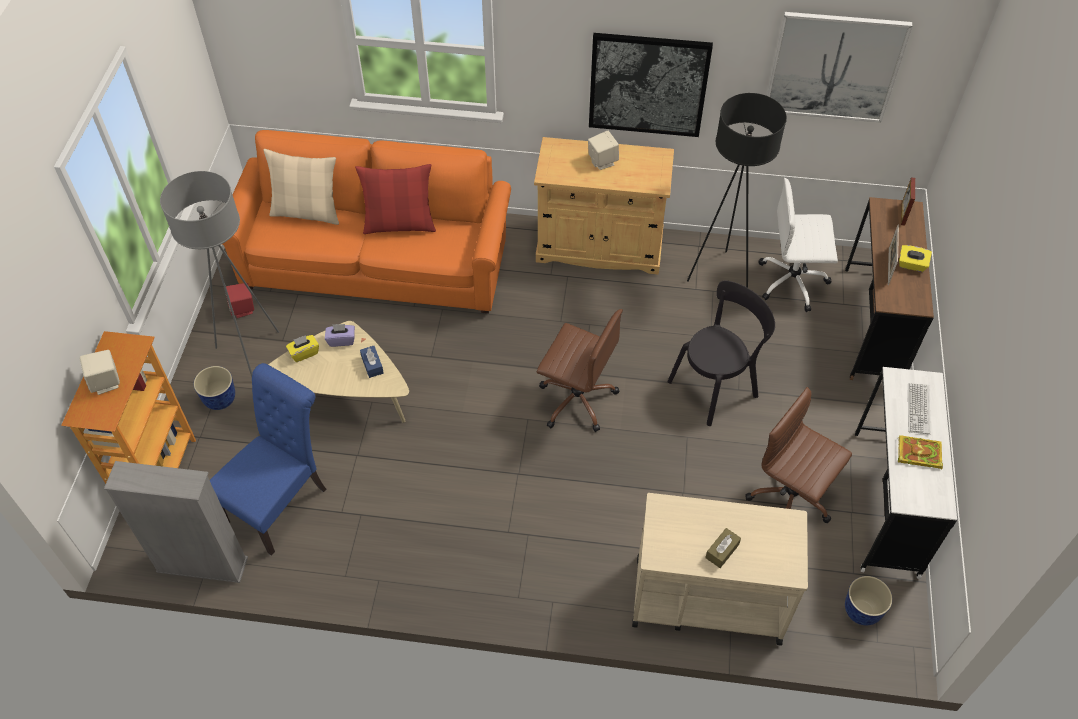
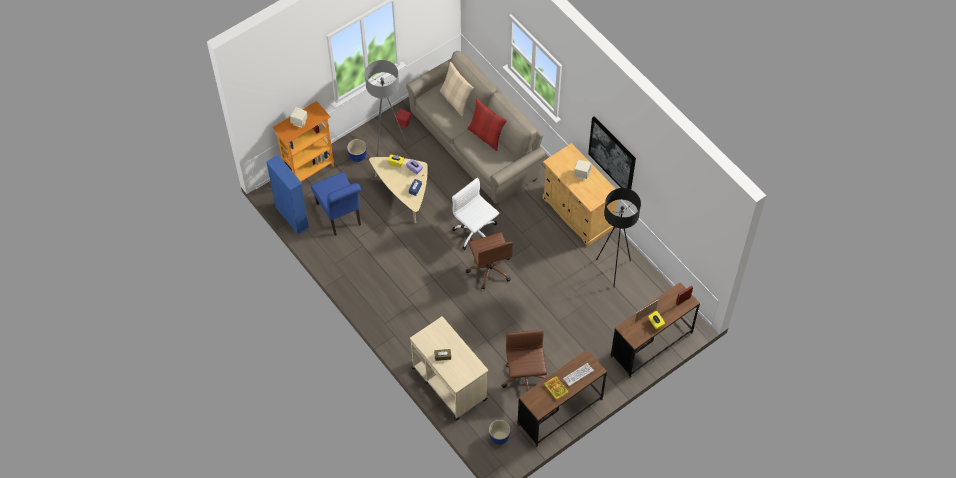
camera: 45 degrees right, 5 degrees up
(202, 565) = (292, 217): grey bookcase -> blue bookcase
(281, 501) = (340, 216): blue chair -> blue chair turned 75 degrees clockwise
(377, 262) = (477, 144): orange sofa -> beige sofa
(716, 386) = (551, 312): black chair -> none
(793, 282) = (642, 298): white office chair -> white office chair (475, 233)
(834, 67) = (679, 208): picture -> none
(886, 503) = (560, 412): white desk -> brown desk

